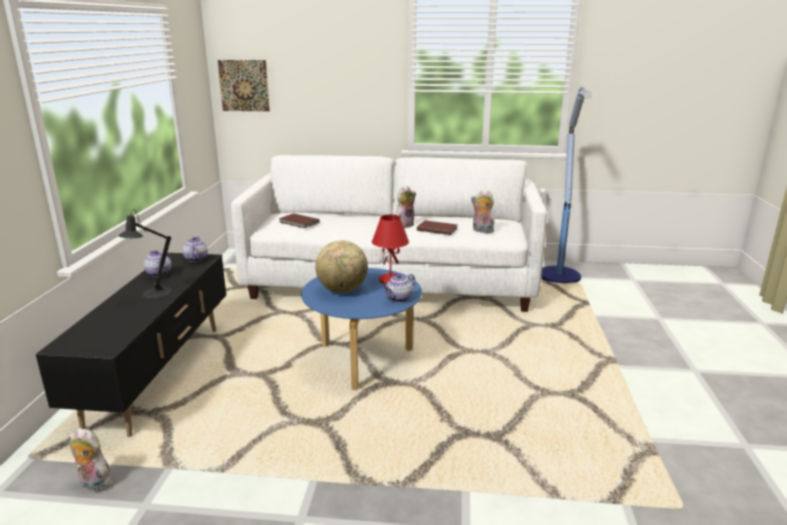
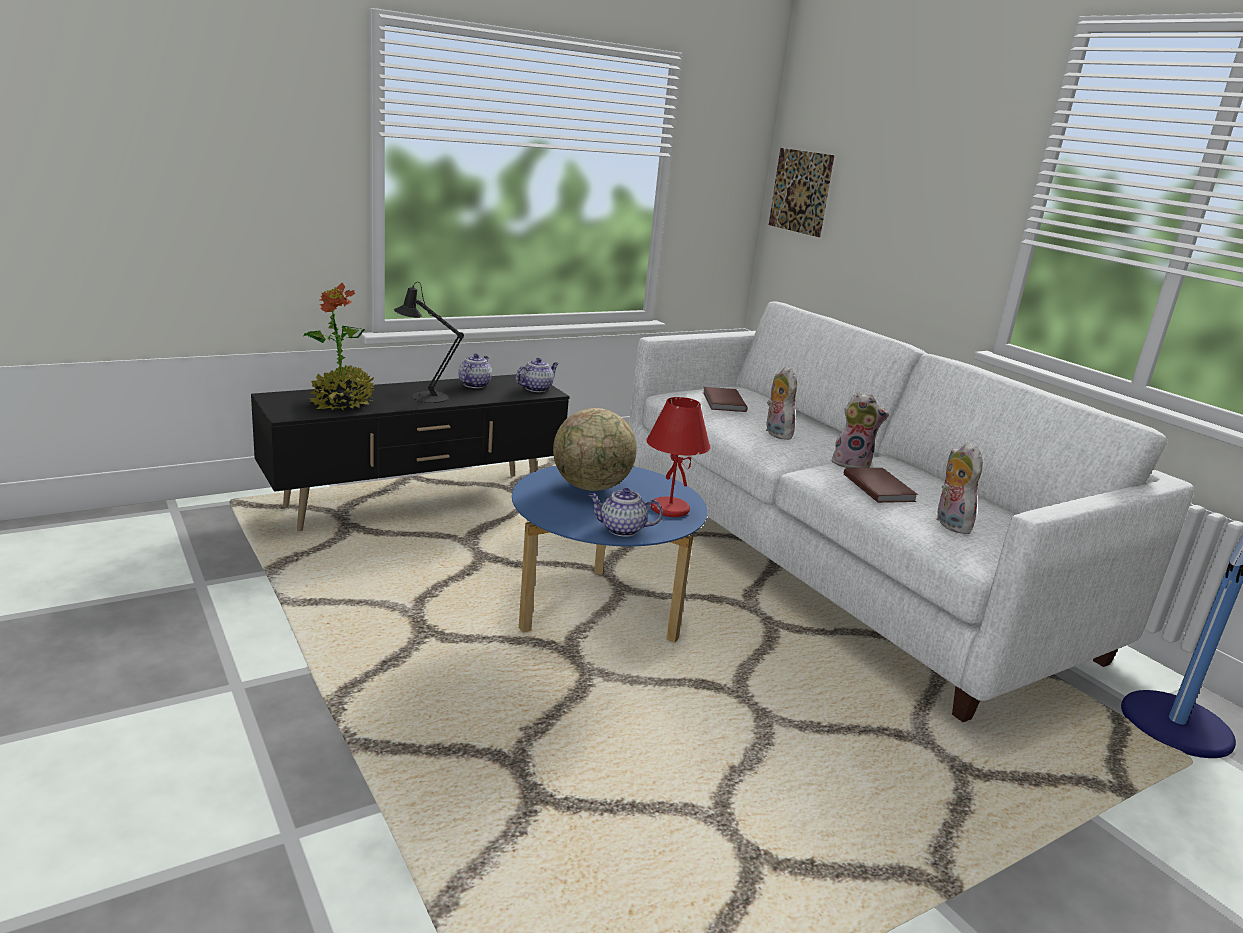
camera: 50 degrees right, 0 degrees up
(93, 484) = (214, 545): plush toy -> plush toy (775, 433)
(119, 323) = (342, 403): none -> potted plant

